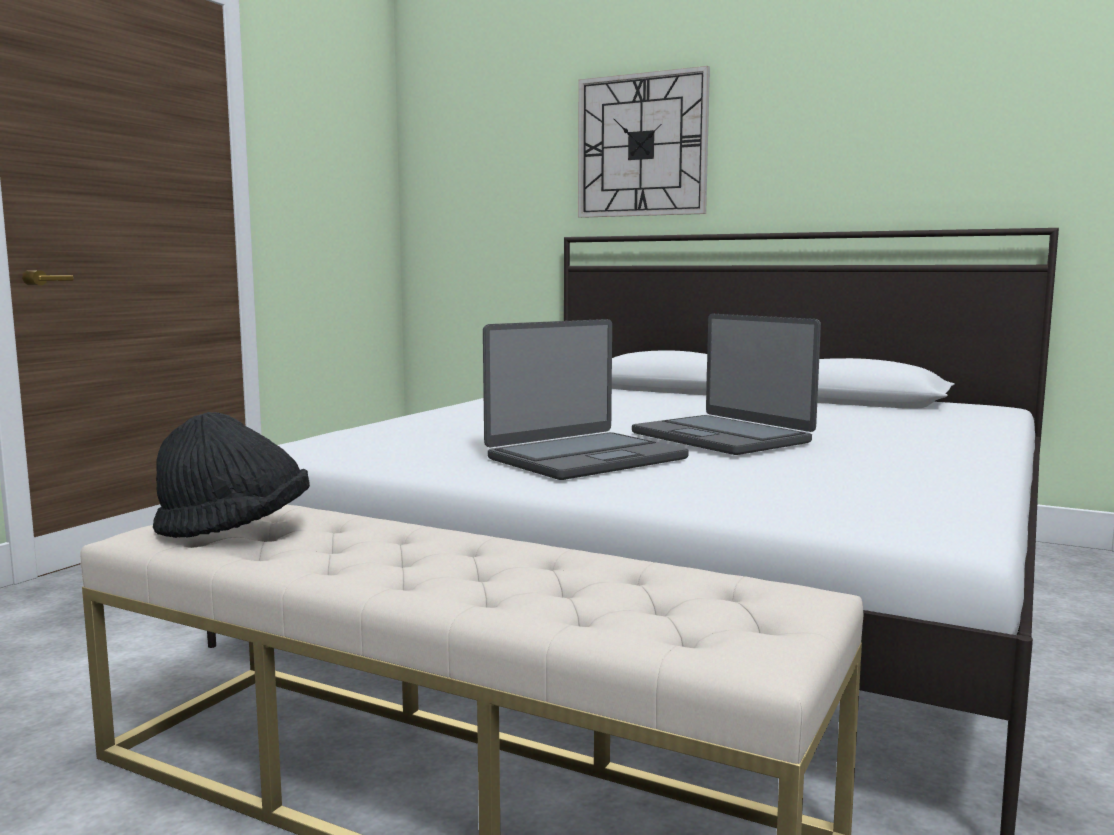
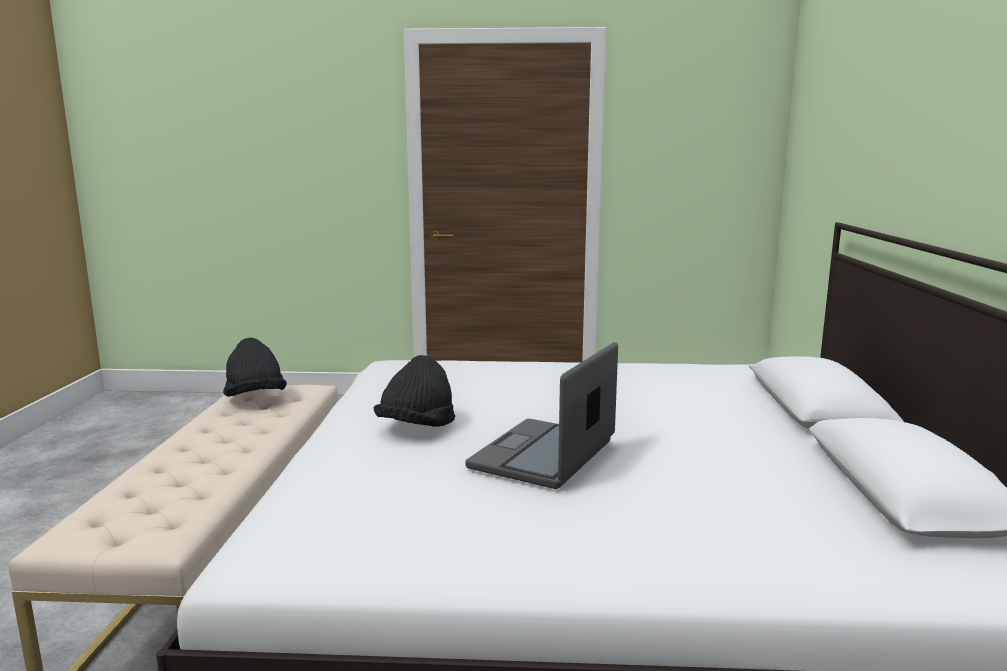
camera: 65 degrees right, 5 degrees up
(585, 458) = (416, 427): laptop -> black hat
(642, 145) = (898, 128): wall clock -> none

